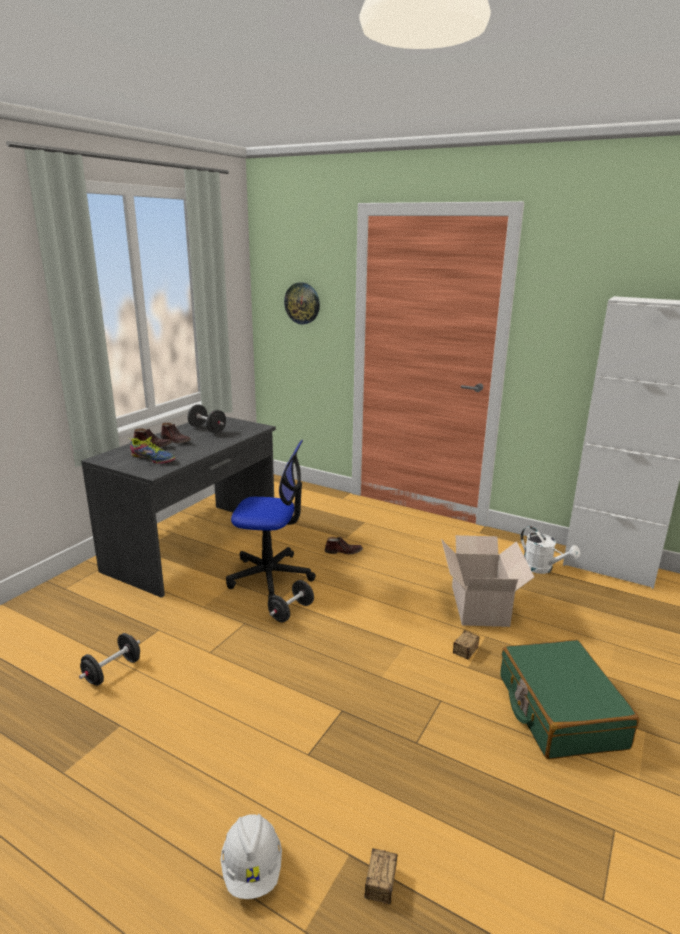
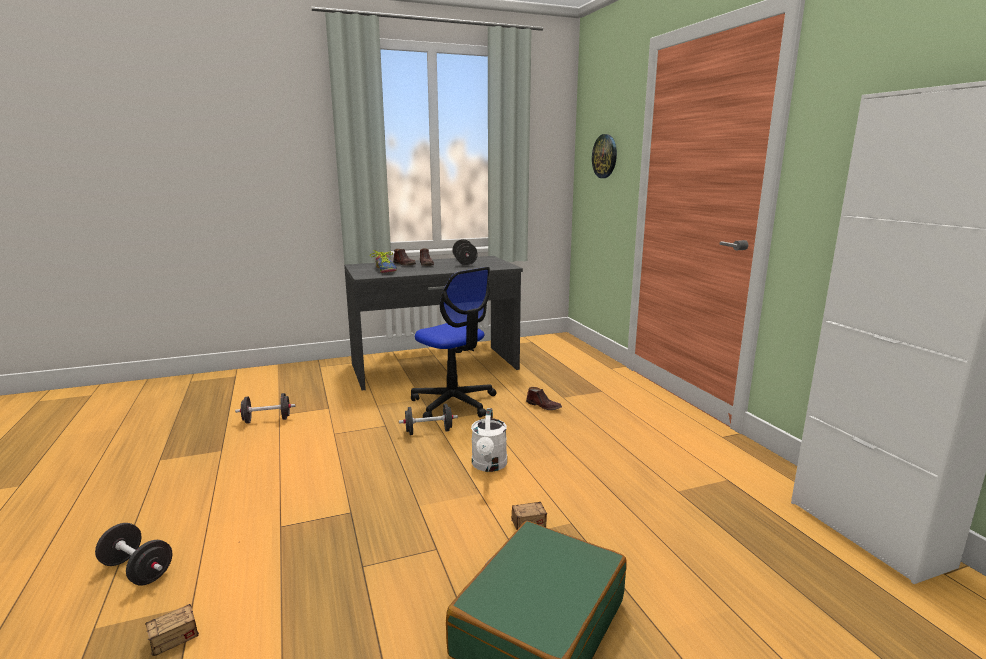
camera: 40 degrees right, 5 degrees down
(252, 868) = (137, 570): white hard hat -> black dumbbell
(479, 604) = (612, 494): cardboard box -> none
(542, 568) = (752, 495): white watering can -> white watering can (489, 466)

